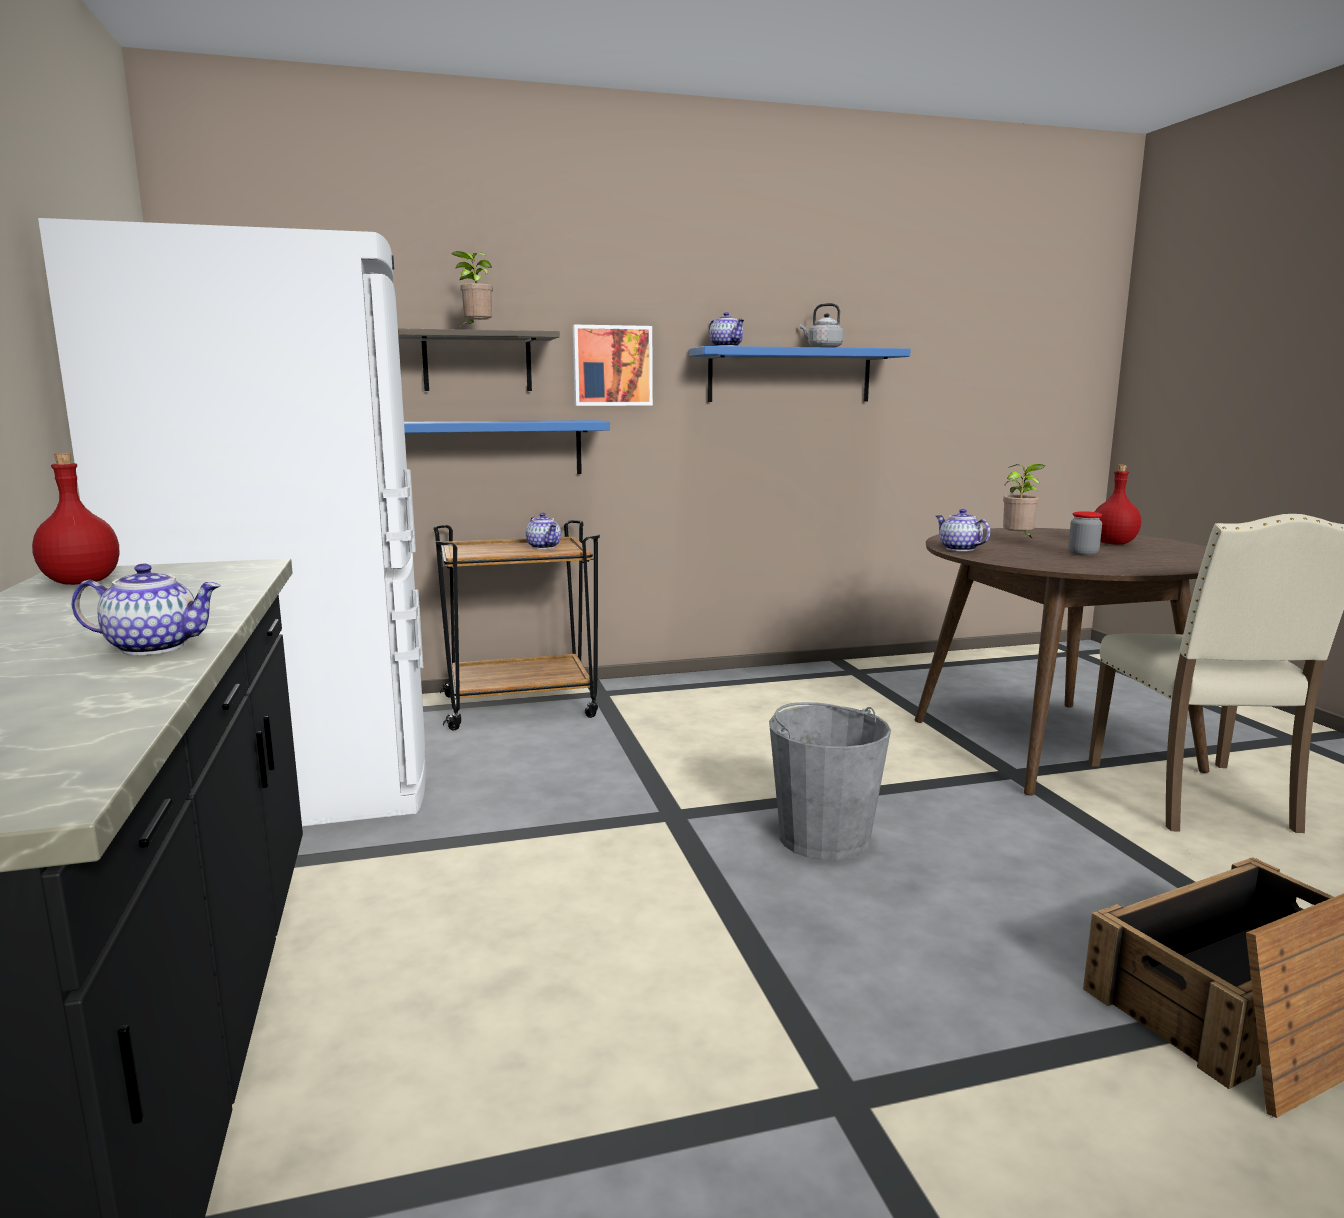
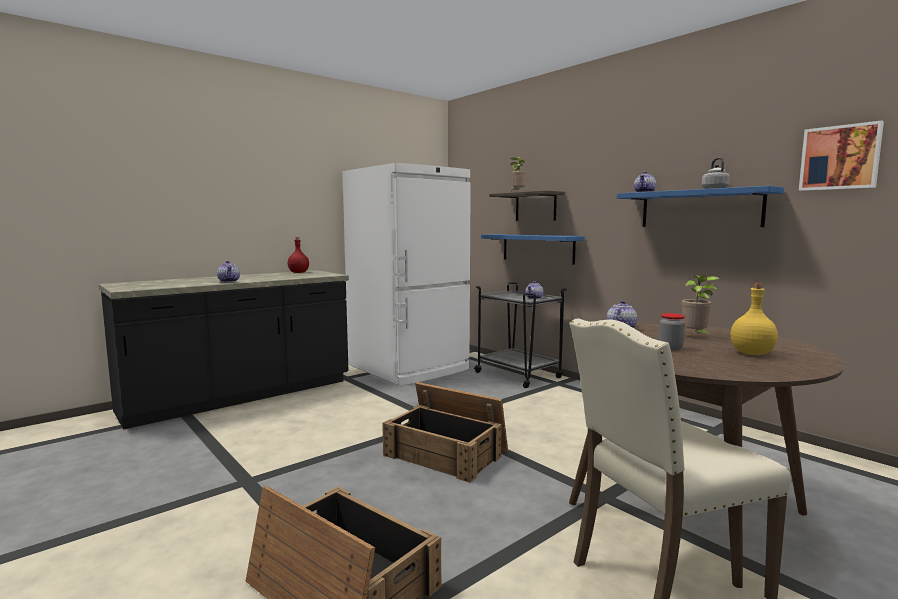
camera: 65 degrees right, 5 degrees down
(521, 706) = (518, 375): brown cart -> grey cart
(612, 366) = (592, 206): picture -> picture (840, 158)
(823, 837) = (447, 452): grey bucket -> crate
(1112, 543) = (752, 353): red bottle -> yellow bottle

